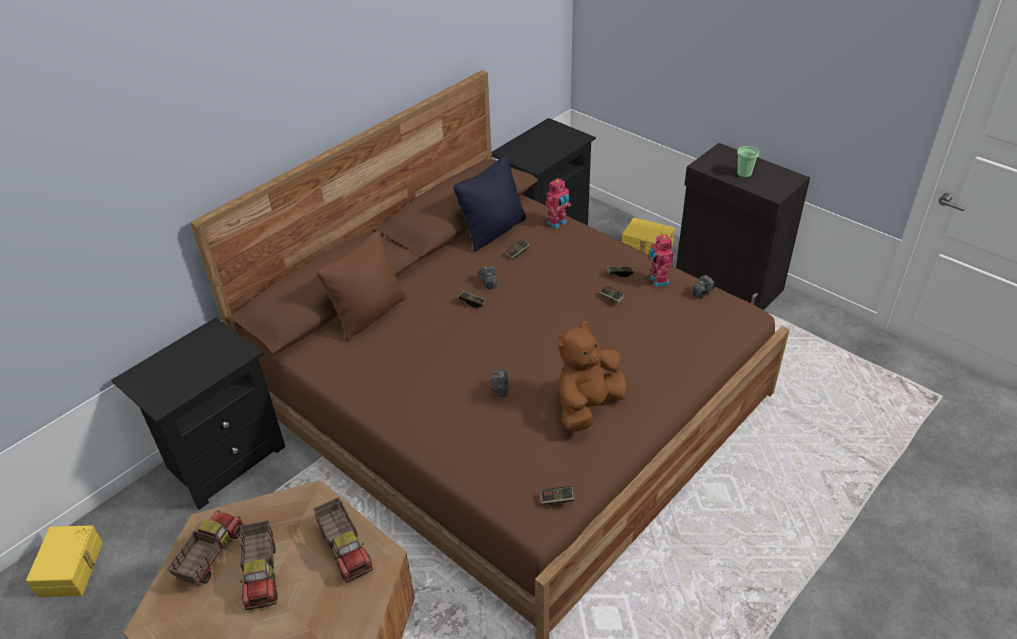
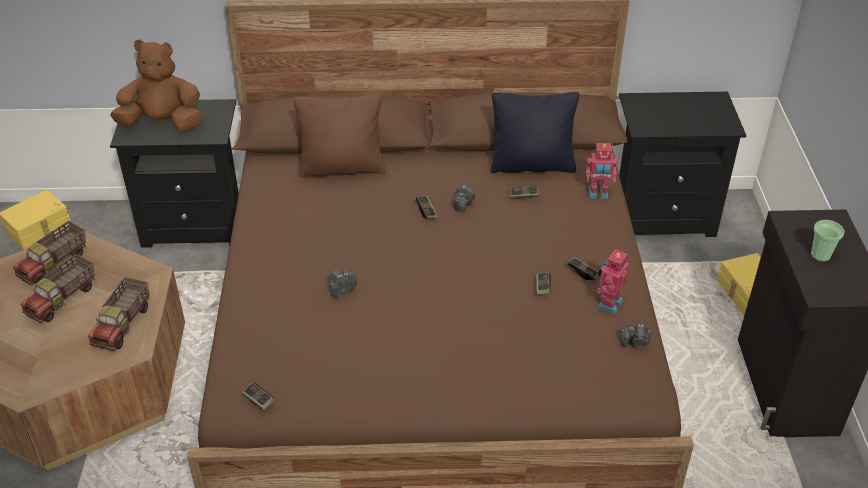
camera: 45 degrees right, 0 degrees up
(210, 556) = (55, 264): toy truck -> toy truck turned 150 degrees clockwise
(588, 406) = (386, 355): brown plush toy -> brown plush toy (163, 123)

